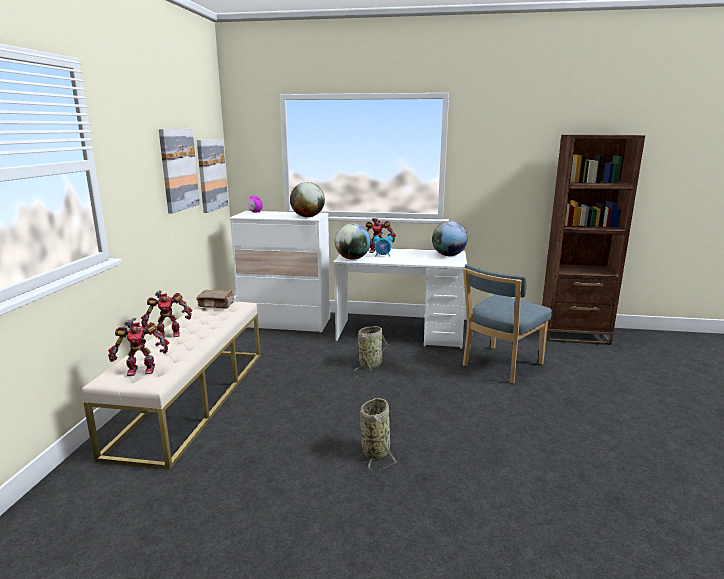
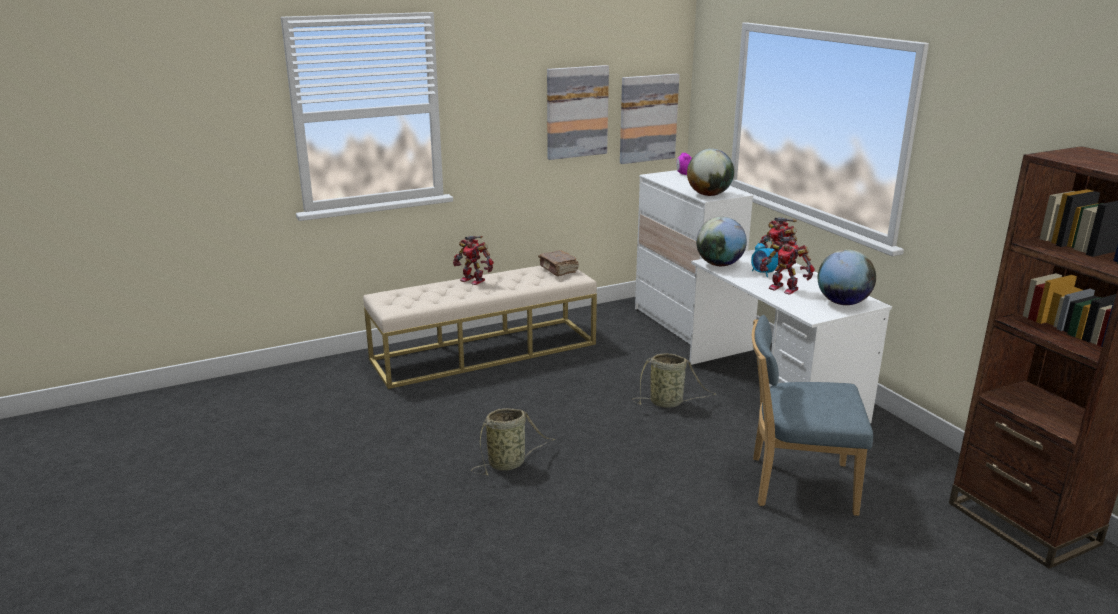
camera: 55 degrees right, 5 degrees up
(141, 369) = (405, 298): toy robot -> toy robot (784, 288)

